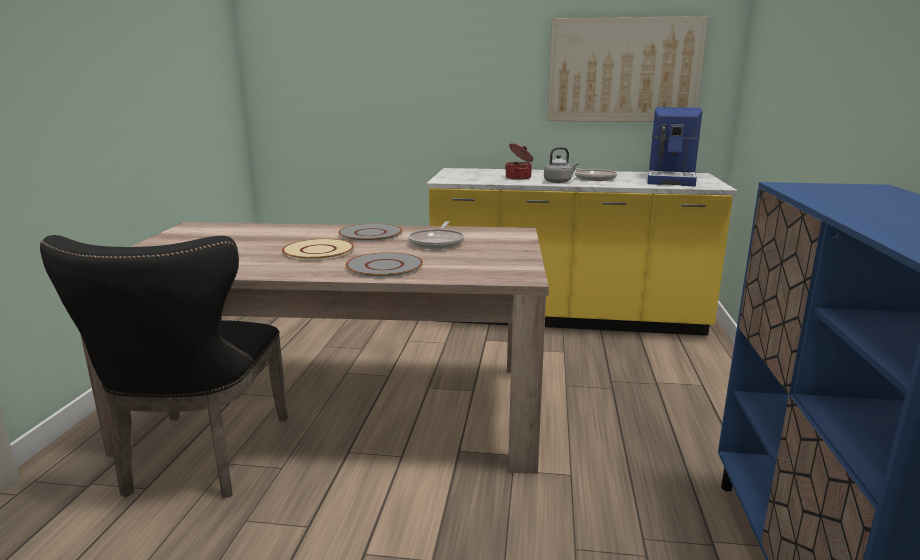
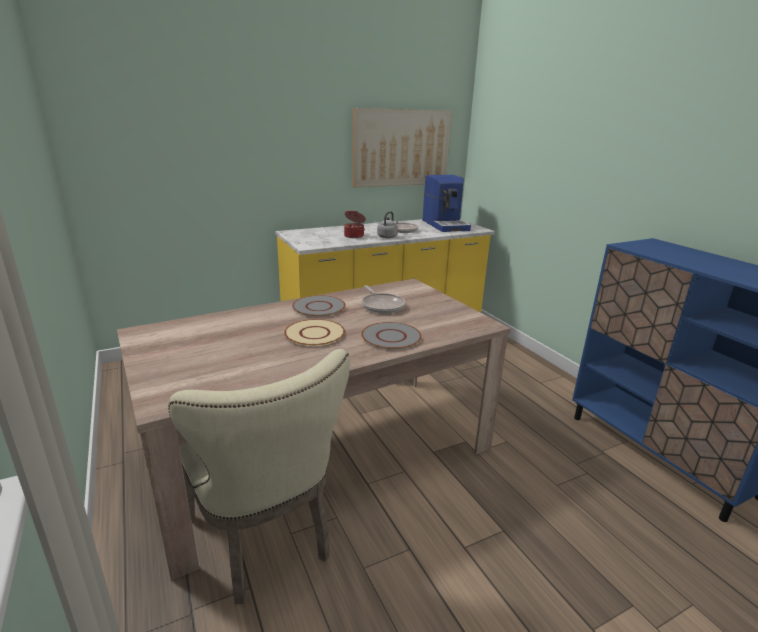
camera: 35 degrees left, 5 degrees up
(201, 460) = (265, 541): black chair -> beige chair

